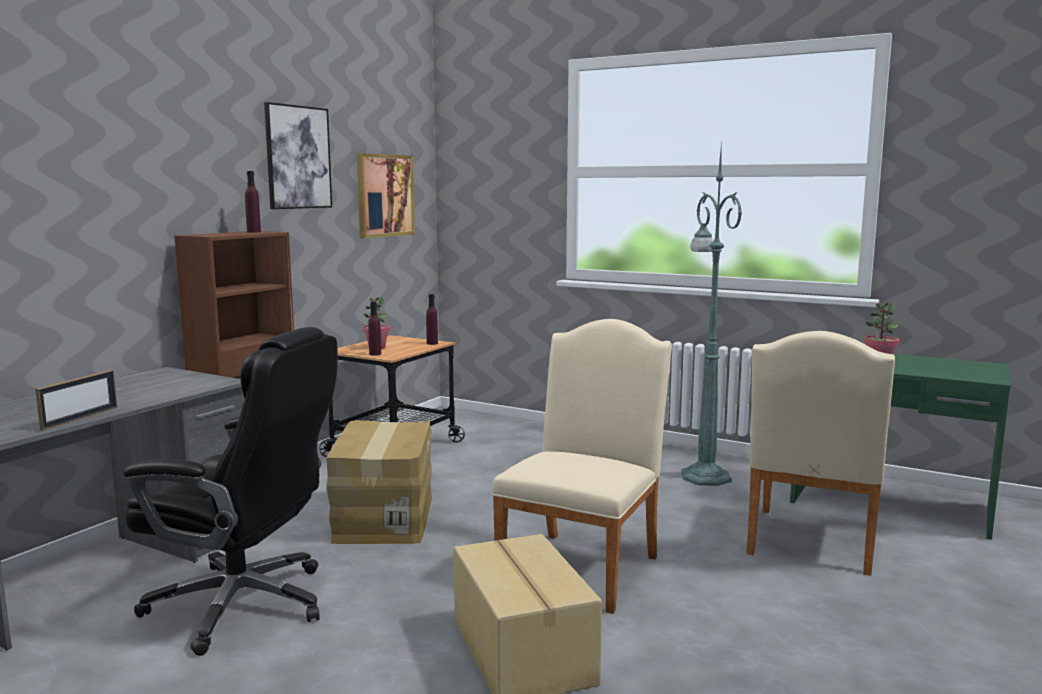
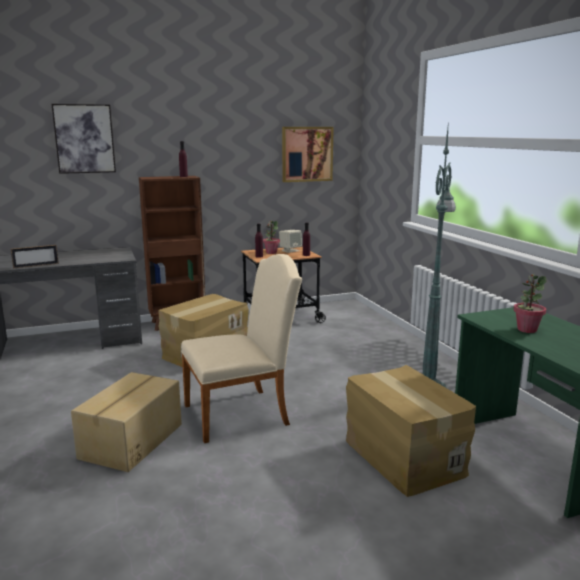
camera: 40 degrees right, 5 degrees up
(244, 604) = (84, 373): black office chair -> none
(298, 157) = (231, 131): picture -> picture (84, 139)
(394, 341) = (290, 250): none -> beige speaker
(810, 544) = (402, 457): beige chair -> cardboard box

